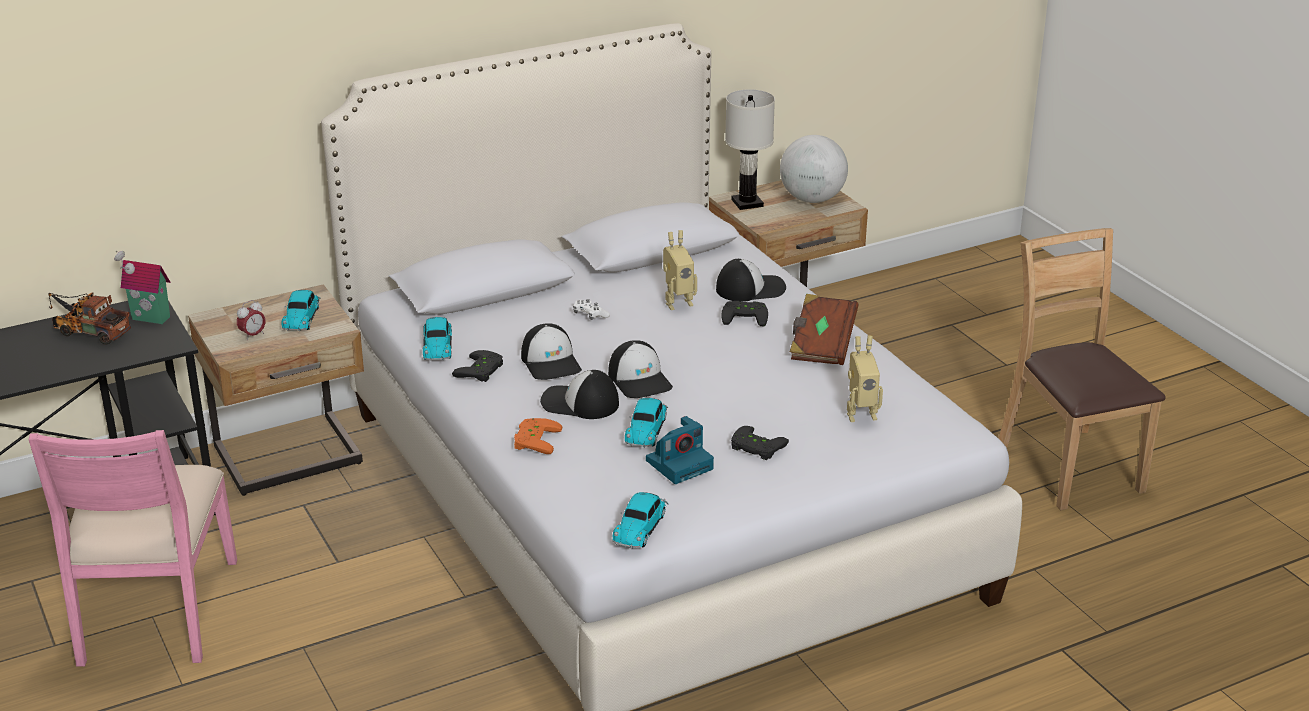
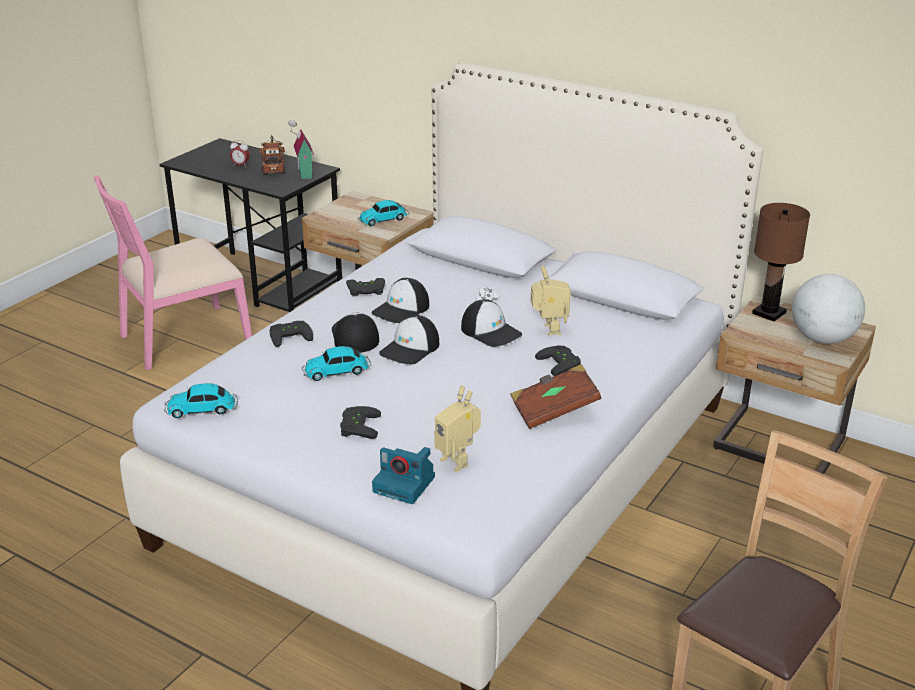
camera: 60 degrees right, 0 degrees up
(253, 335) = (346, 214): alarm clock -> alarm clock (240, 165)
(437, 345) = (384, 266): toy car -> none
(534, 439) = (290, 335): orange game controller -> black game controller
(677, 302) = (548, 330): toy robot -> toy robot turned 135 degrees counterclockwise
(680, 464) = (299, 399): camera -> camera (405, 484)
(747, 203) = (769, 313): white table lamp -> brown table lamp
(750, 288) = (610, 352): cap -> cap (491, 331)

